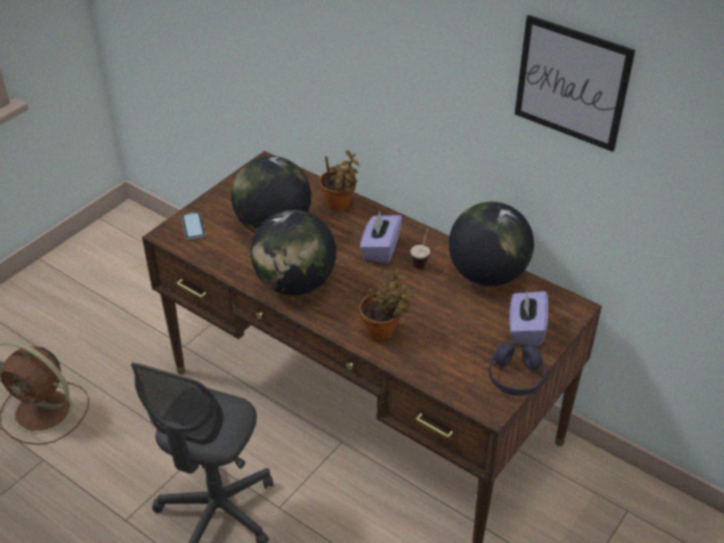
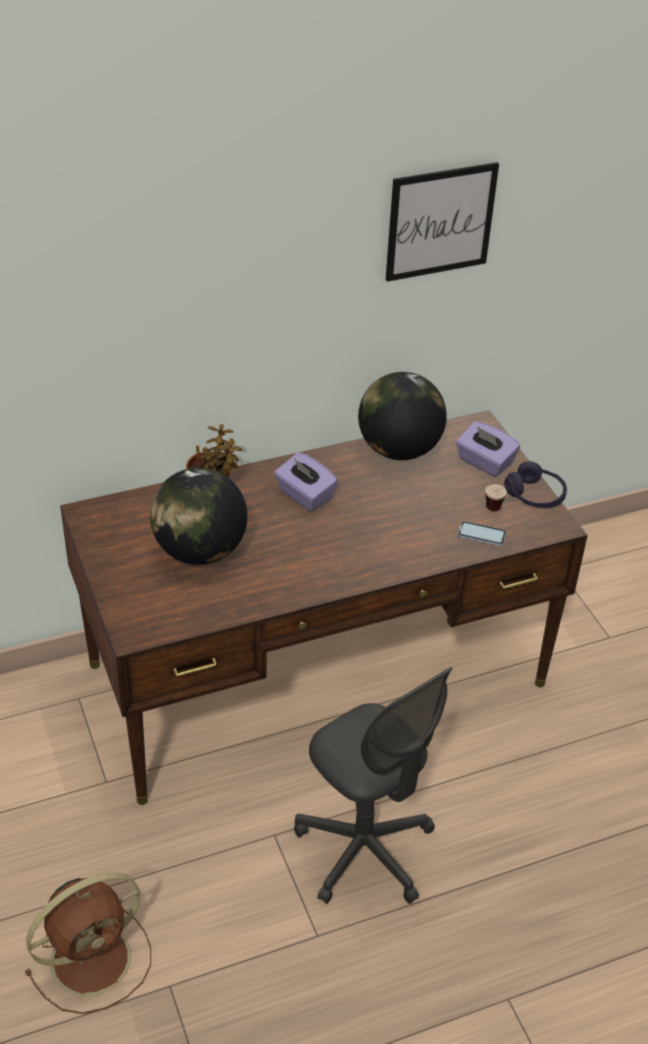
camera: 60 degrees left, 0 degrees up
(193, 227) = (140, 609): phone -> phone (481, 535)
(295, 283) = (303, 572): globe -> none
(383, 332) = (419, 544): potted plant -> none
(422, 260) = (344, 478): cup -> cup (487, 502)

